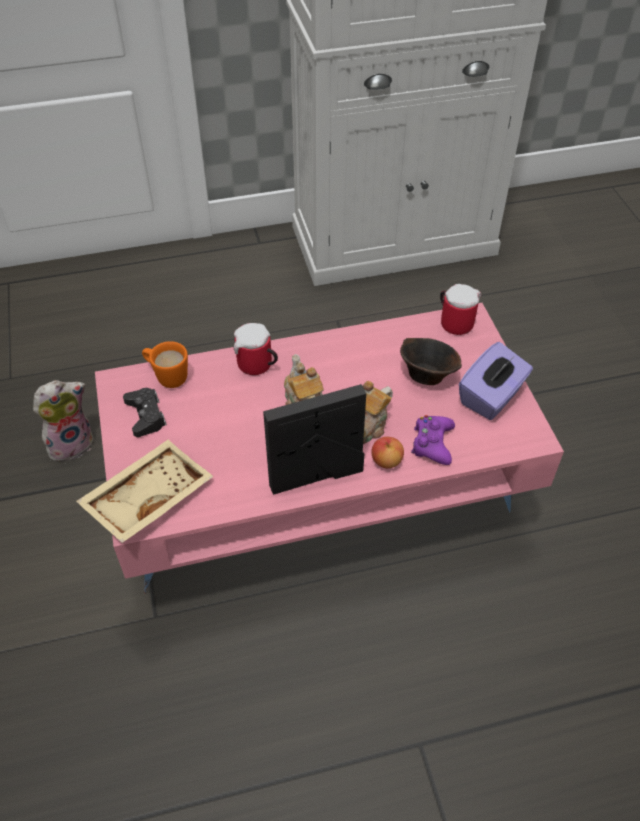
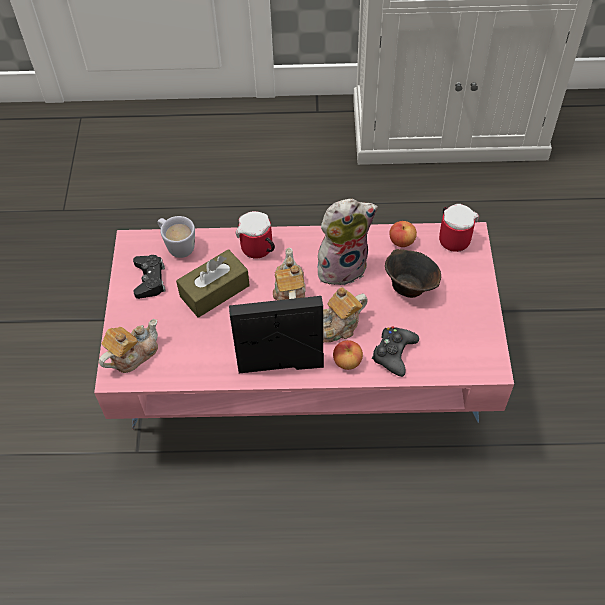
camera: 15 degrees right, 5 degrees up
(71, 443) = (102, 280): plush toy -> plush toy (342, 266)
(147, 497) = (132, 354): beige tray -> teapot
(167, 376) = (177, 245): orange mug -> white mug
(221, 415) = (214, 291): none -> brown tissue box
(404, 334) = (402, 241): none -> apple
(432, 444) = (394, 353): purple game controller -> black game controller
(491, 397) = (463, 318): purple tissue box -> none

